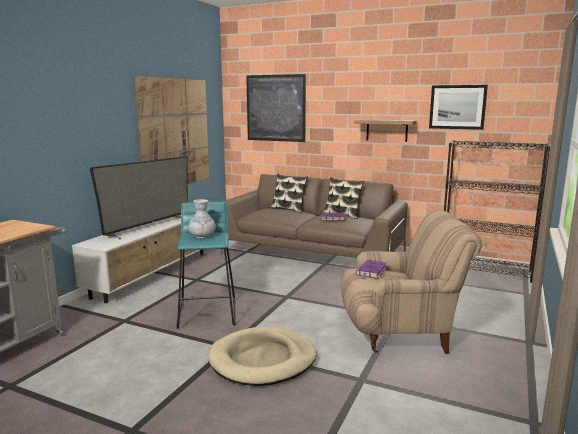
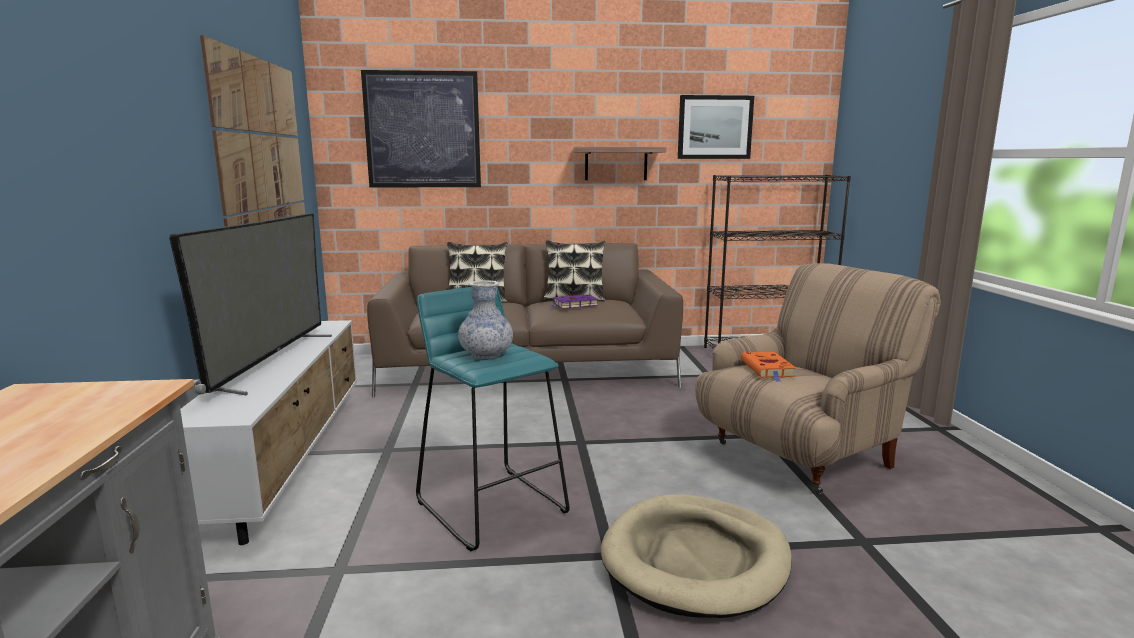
camera: 30 degrees left, 0 degrees up
(371, 272) = (768, 369): purple book -> orange book

